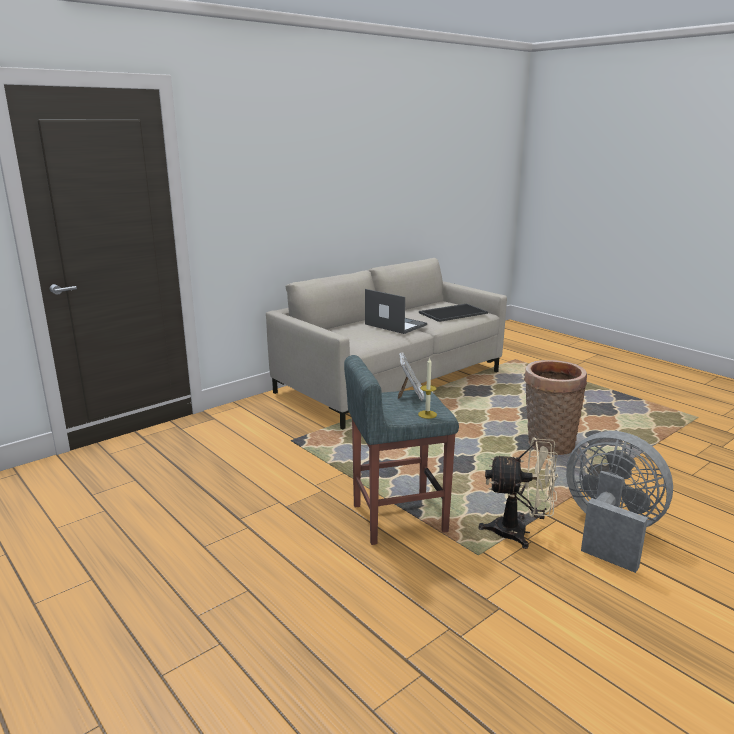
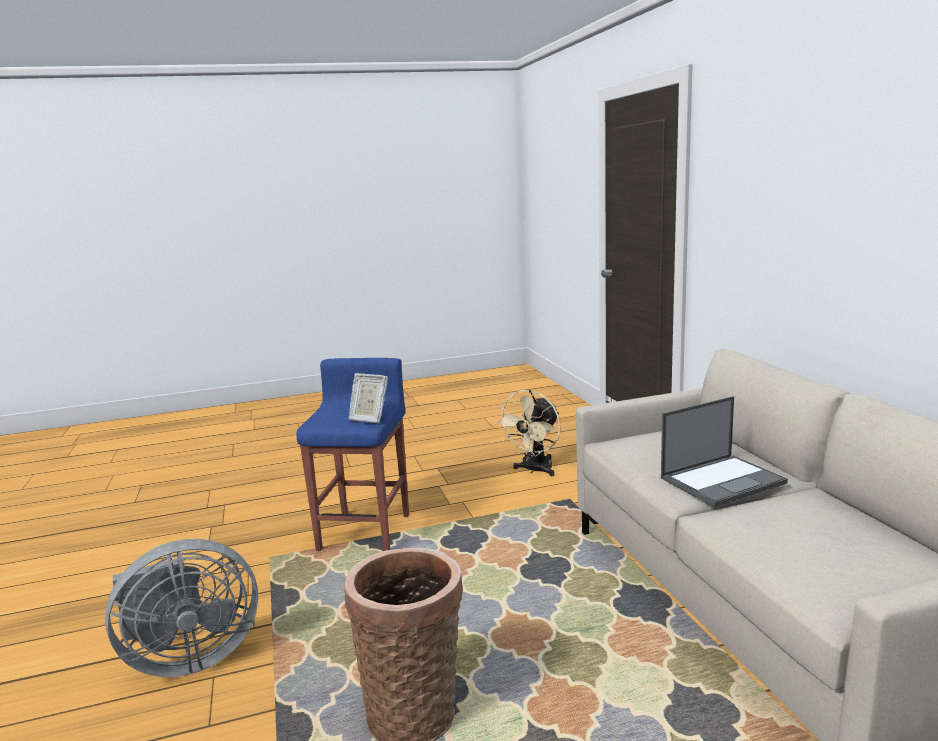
camera: 115 degrees right, 5 degrees down
(397, 518) = (365, 531): grey stool -> blue stool
(427, 414) = (321, 419): candle -> none
(453, 313) = (820, 556): tray -> none
(519, 532) = (267, 592): beige fan -> beige fan (535, 470)

